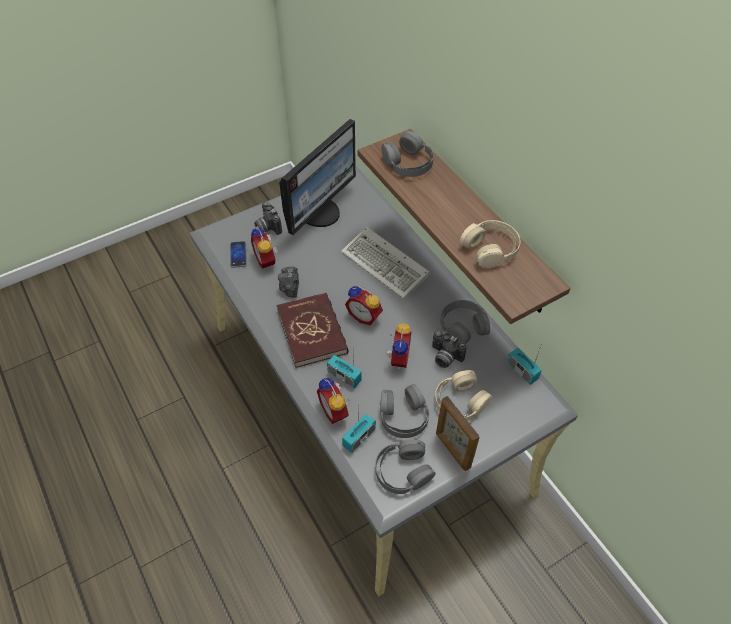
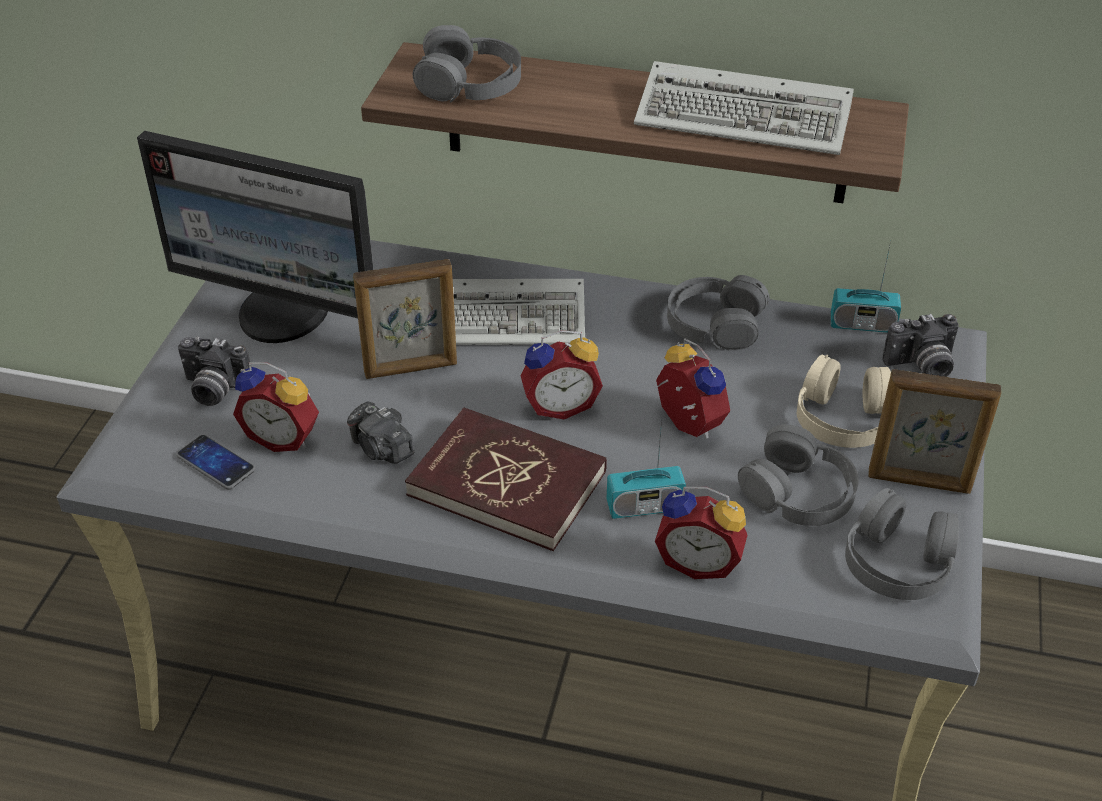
camera: 45 degrees left, 10 degrees down
(320, 212) = (283, 314): monitor -> monitor turned 120 degrees clockwise
(334, 264) = (411, 369): none -> picture frame
(359, 438) = (782, 568): radio -> none
(444, 357) = (746, 378): camera -> camera (921, 366)
(490, 248) = (748, 117): beige headphones -> keyboard

